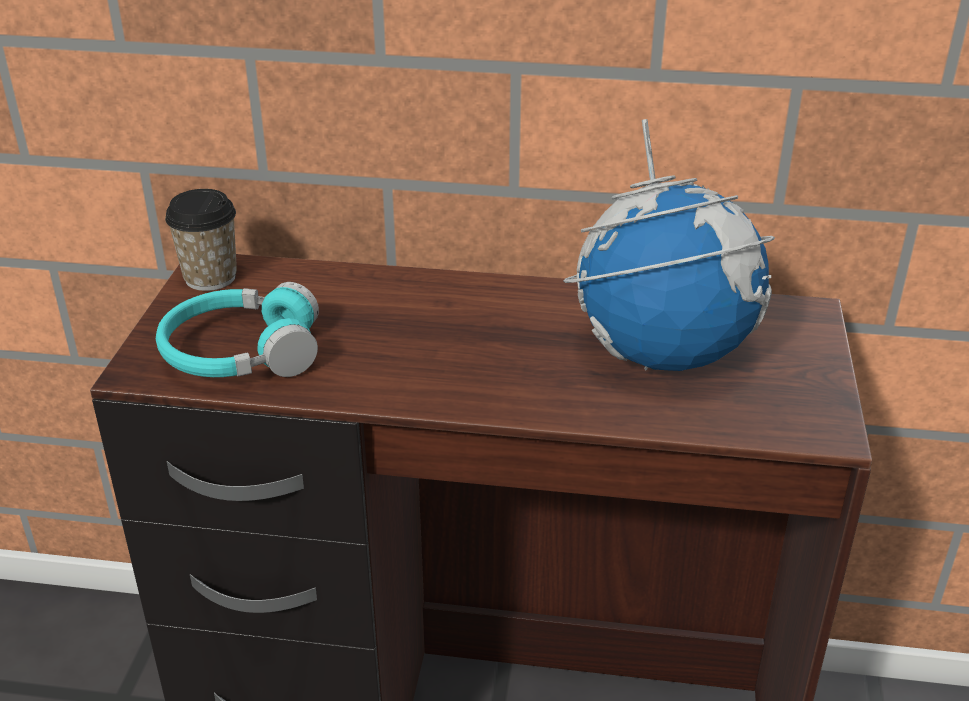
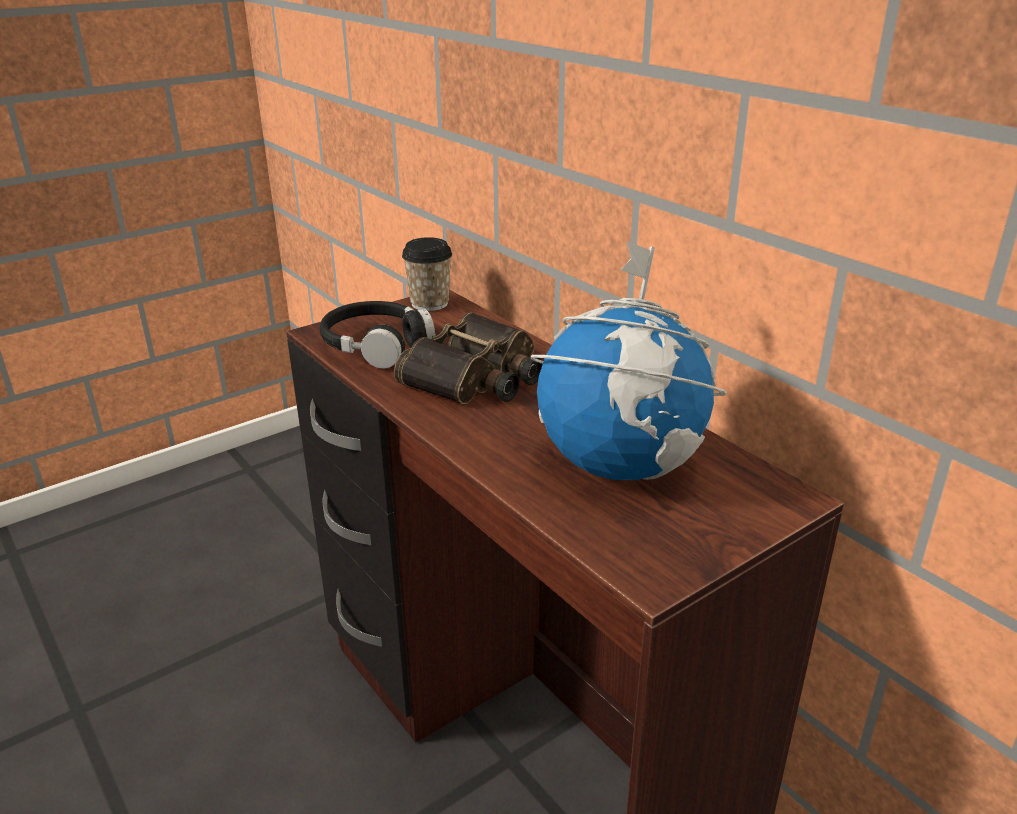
camera: 45 degrees right, 5 degrees down
(241, 353) = (377, 346): turquoise headphones -> black headphones
(408, 335) = (477, 377): none -> binoculars

